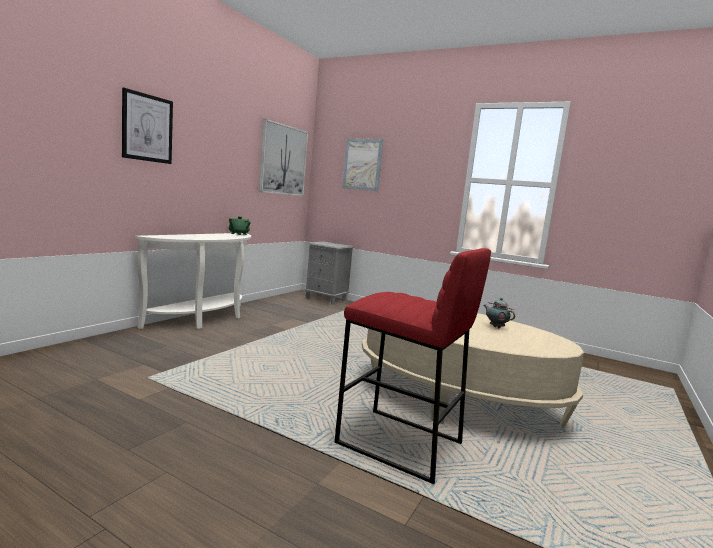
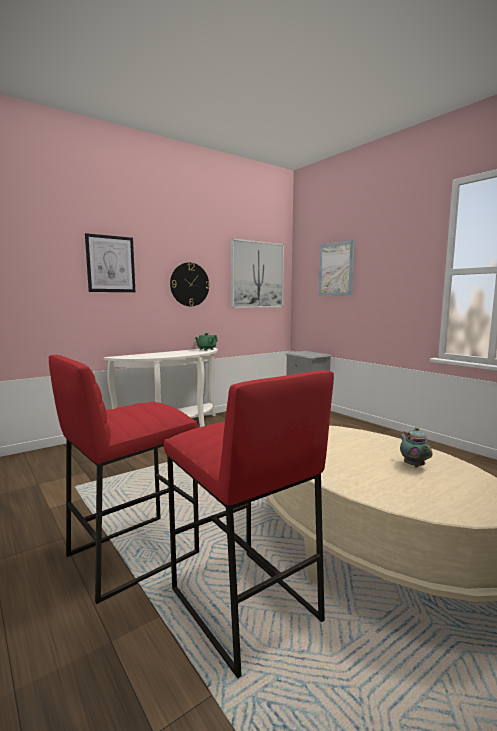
camera: 25 degrees right, 0 degrees up
(223, 162) = (189, 284): none -> wall clock
(272, 424) = (132, 553): none -> red stool

